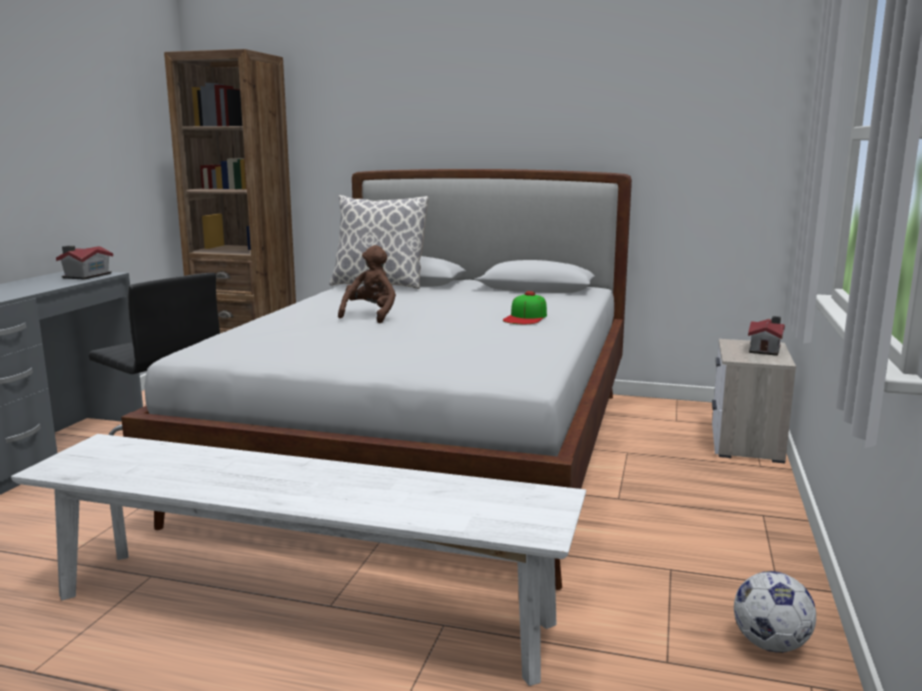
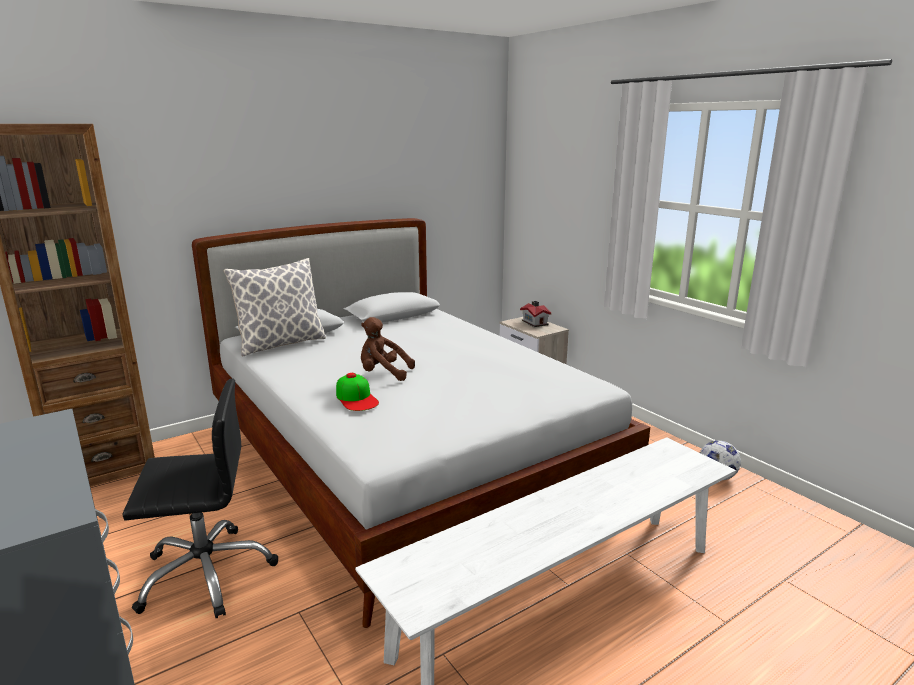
camera: 50 degrees left, 5 degrees up
(85, 276) = (37, 430): toy house -> none
(371, 315) = (383, 374): brown plush toy -> brown plush toy turned 45 degrees counterclockwise
(526, 317) = (467, 342): cap -> cap (356, 398)

